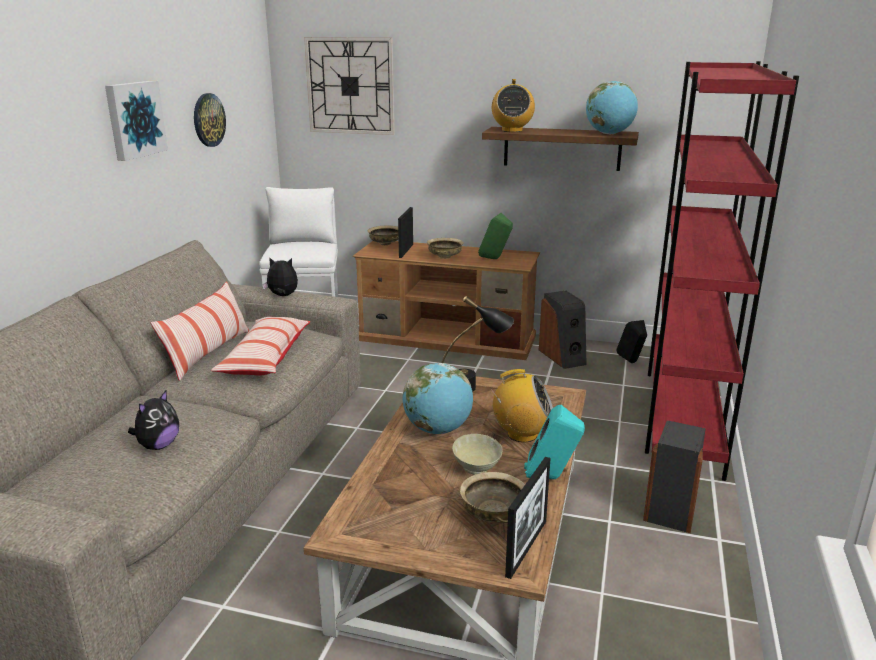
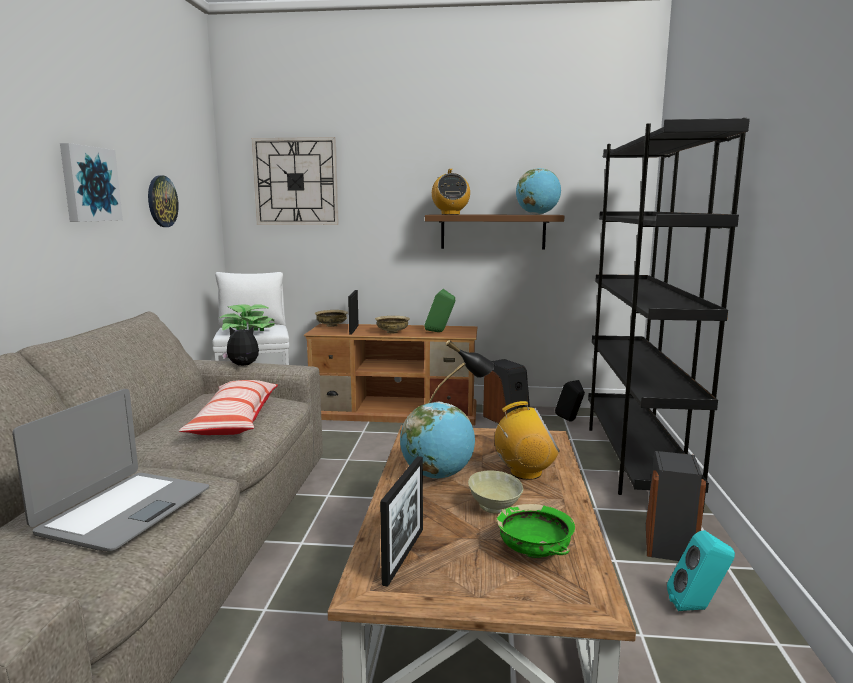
camera: 10 degrees left, 10 degrees down
(158, 446) = (124, 511): plush toy -> laptop
(208, 353) = (169, 421): pillow -> none
(295, 250) = (248, 329): none -> potted plant
(492, 513) = (533, 550): beige bowl -> green bowl
(526, 548) = (588, 582): picture frame -> picture frame (403, 555)
(551, 478) = (577, 510): turquoise speaker -> turquoise speaker (697, 608)
(682, 415) = (635, 459): red bookcase -> black bookcase

